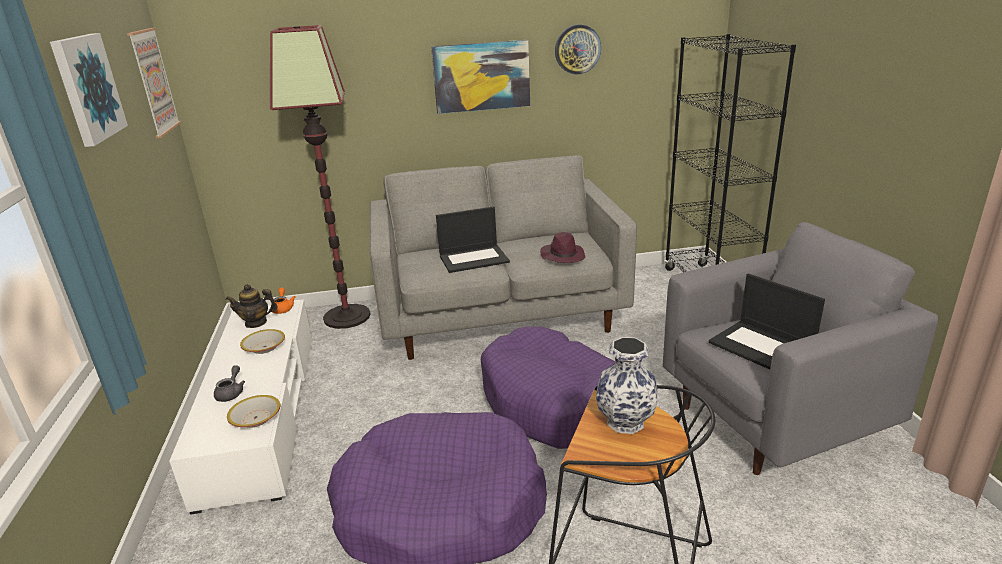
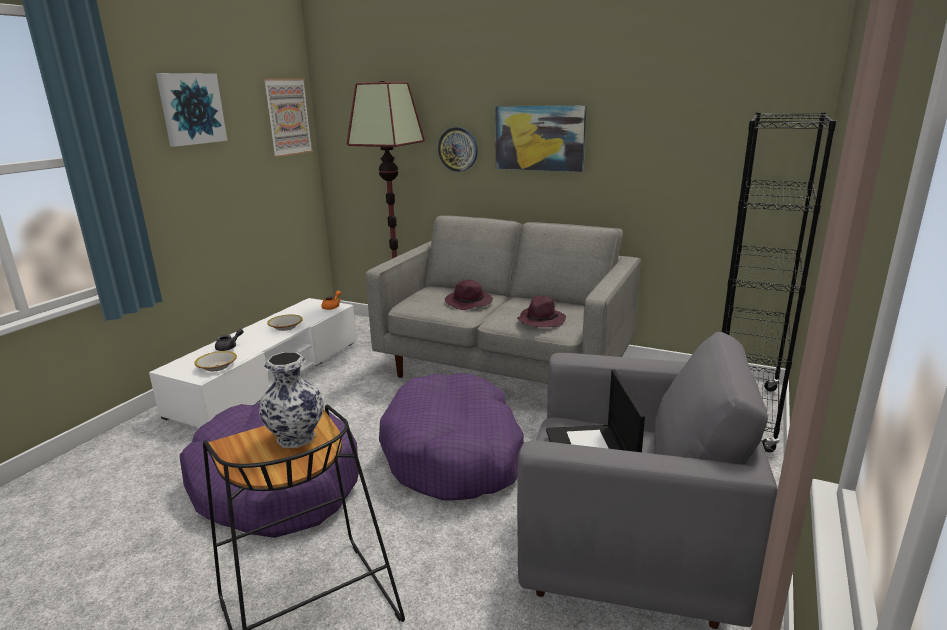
camera: 35 degrees right, 5 degrees down
(256, 322) = (305, 310): teapot -> none
(474, 258) = (469, 303): laptop -> purple hat
(577, 49) = (638, 119): wall clock -> wall clock (458, 149)

